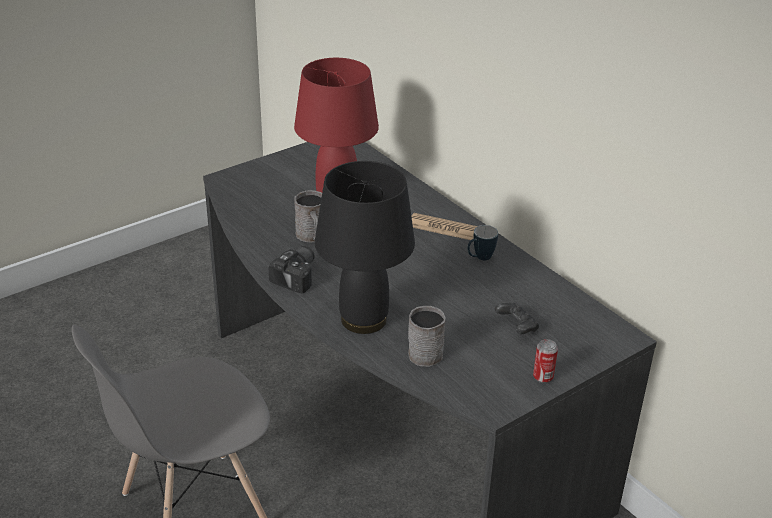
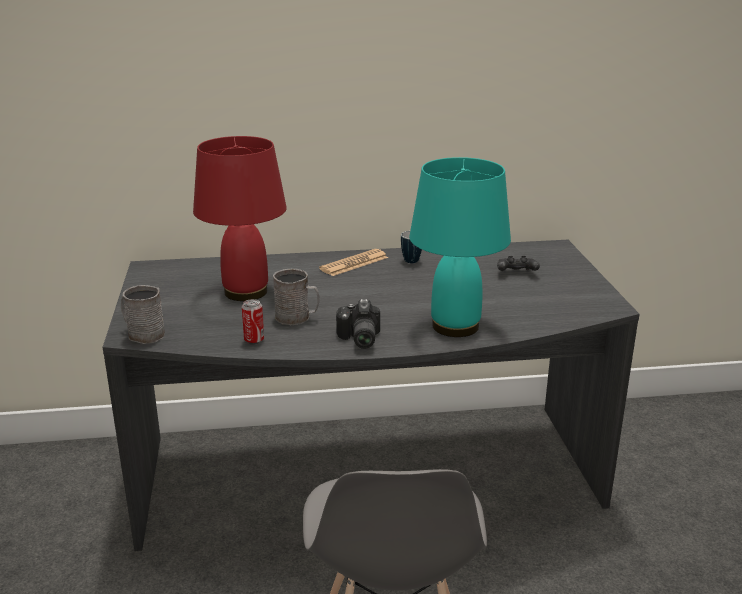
camera: 60 degrees left, 10 degrees down
(298, 276) = (358, 339): camera -> camera turned 150 degrees counterclockwise
(362, 319) = (454, 327): black table lamp -> turquoise table lamp
(425, 351) = (521, 313): grey mug -> grey mug (142, 334)
(543, 377) = (585, 281): can -> can (254, 340)

